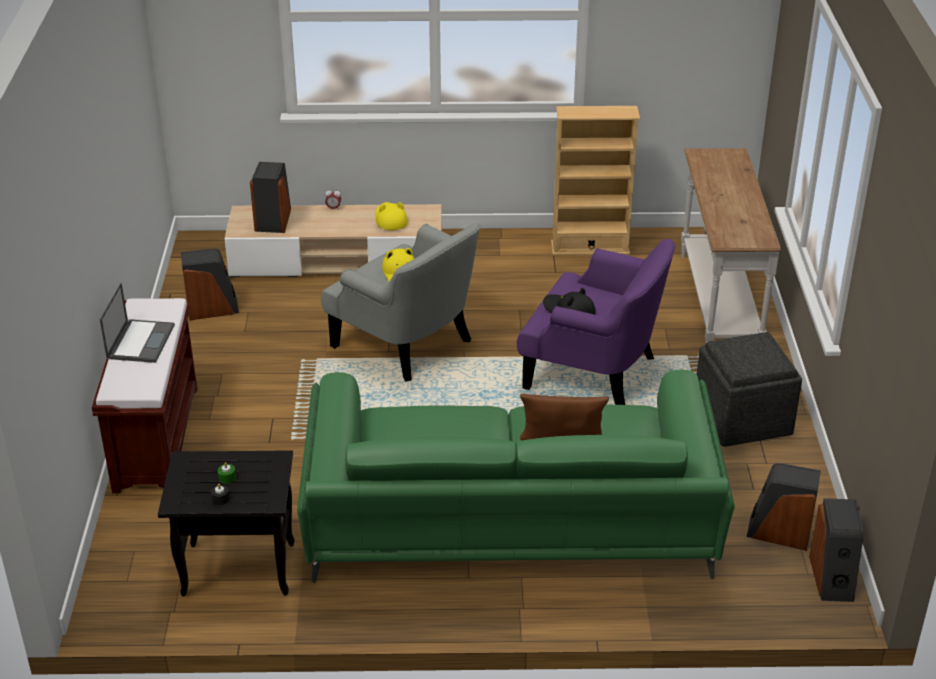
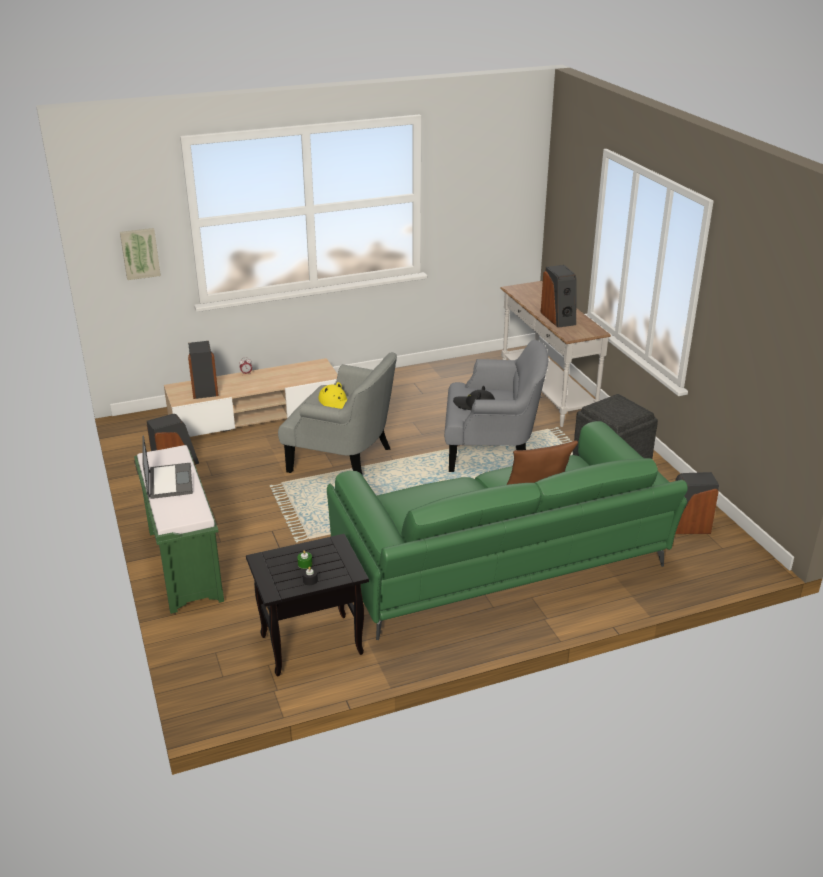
camera: 20 degrees left, 5 degrees down
(156, 437) = (183, 564): brown bench -> green bench
(216, 44) = (140, 253): none -> picture
(390, 219) = (295, 373): yellow hat -> none
(590, 248) = (436, 374): beige bookcase -> none
(594, 372) = (492, 451): purple armchair -> grey armchair
(833, 577) = (739, 546): speaker -> speaker (559, 318)

